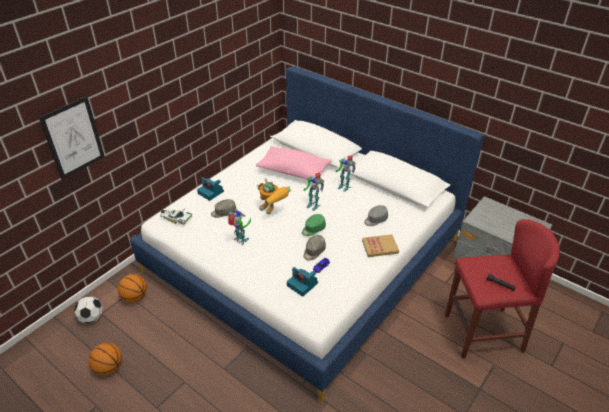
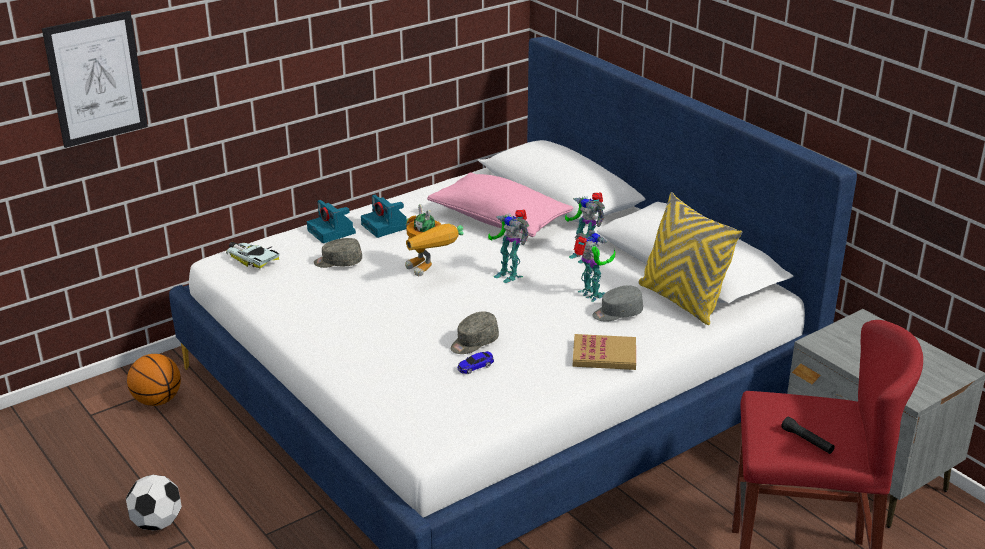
camera: 15 degrees right, 10 degrees down
(91, 318) = (72, 418): football -> football (157, 523)
(109, 367) = (69, 495): basketball -> none
(240, 240) = (349, 307): toy robot -> toy robot (591, 295)
(303, 284) = (429, 387): camera -> camera (386, 226)
(313, 229) = (489, 309): green cap -> none
(402, 206) = (682, 301): none -> yellow pillow

